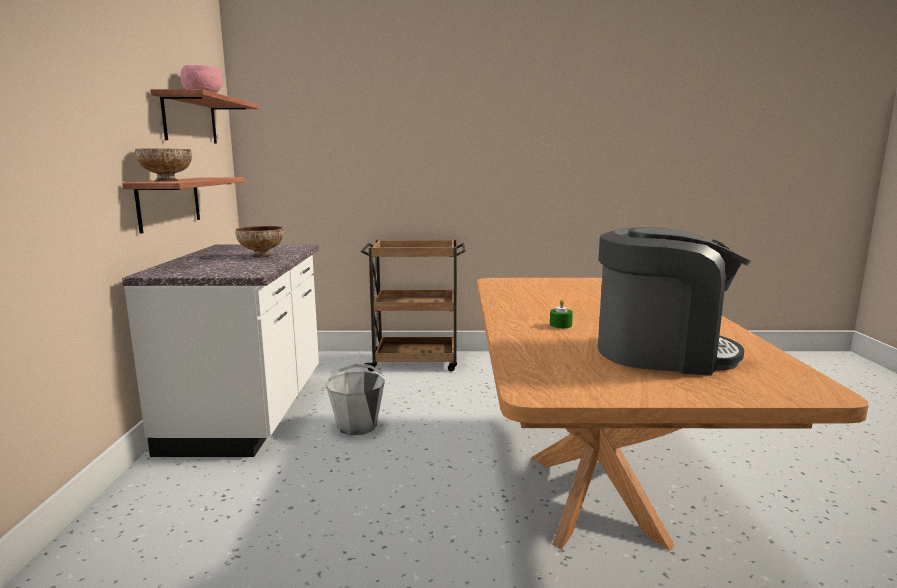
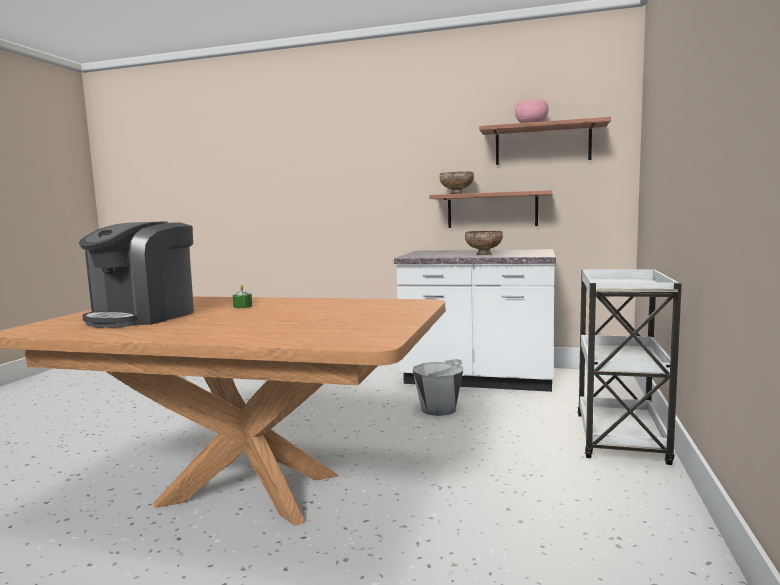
camera: 105 degrees right, 5 degrees down
(416, 361) = (620, 439): brown cart -> white cart

